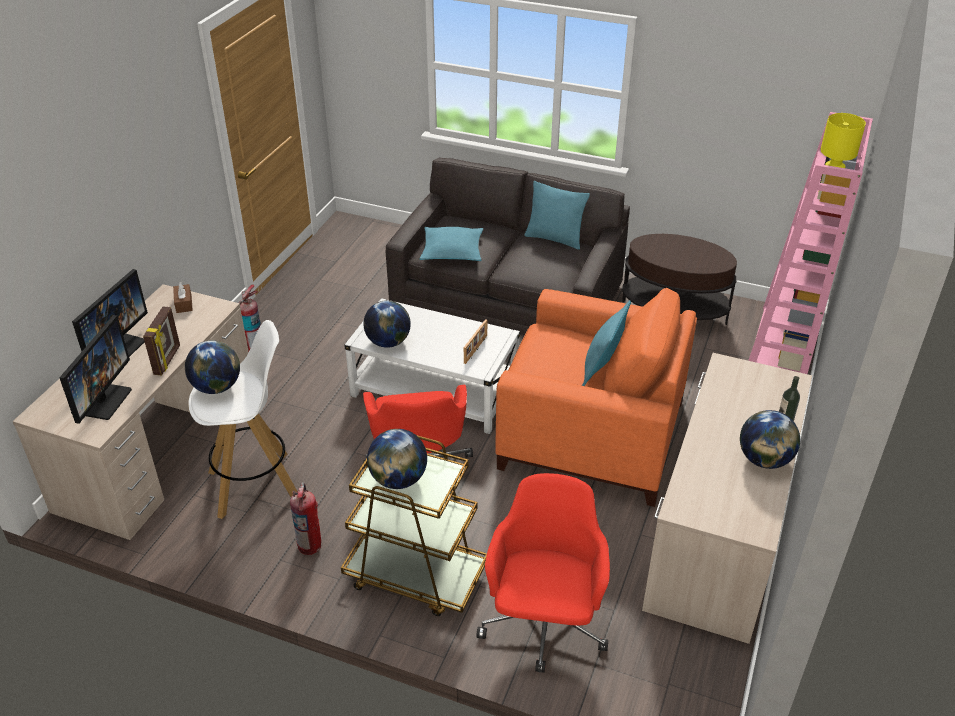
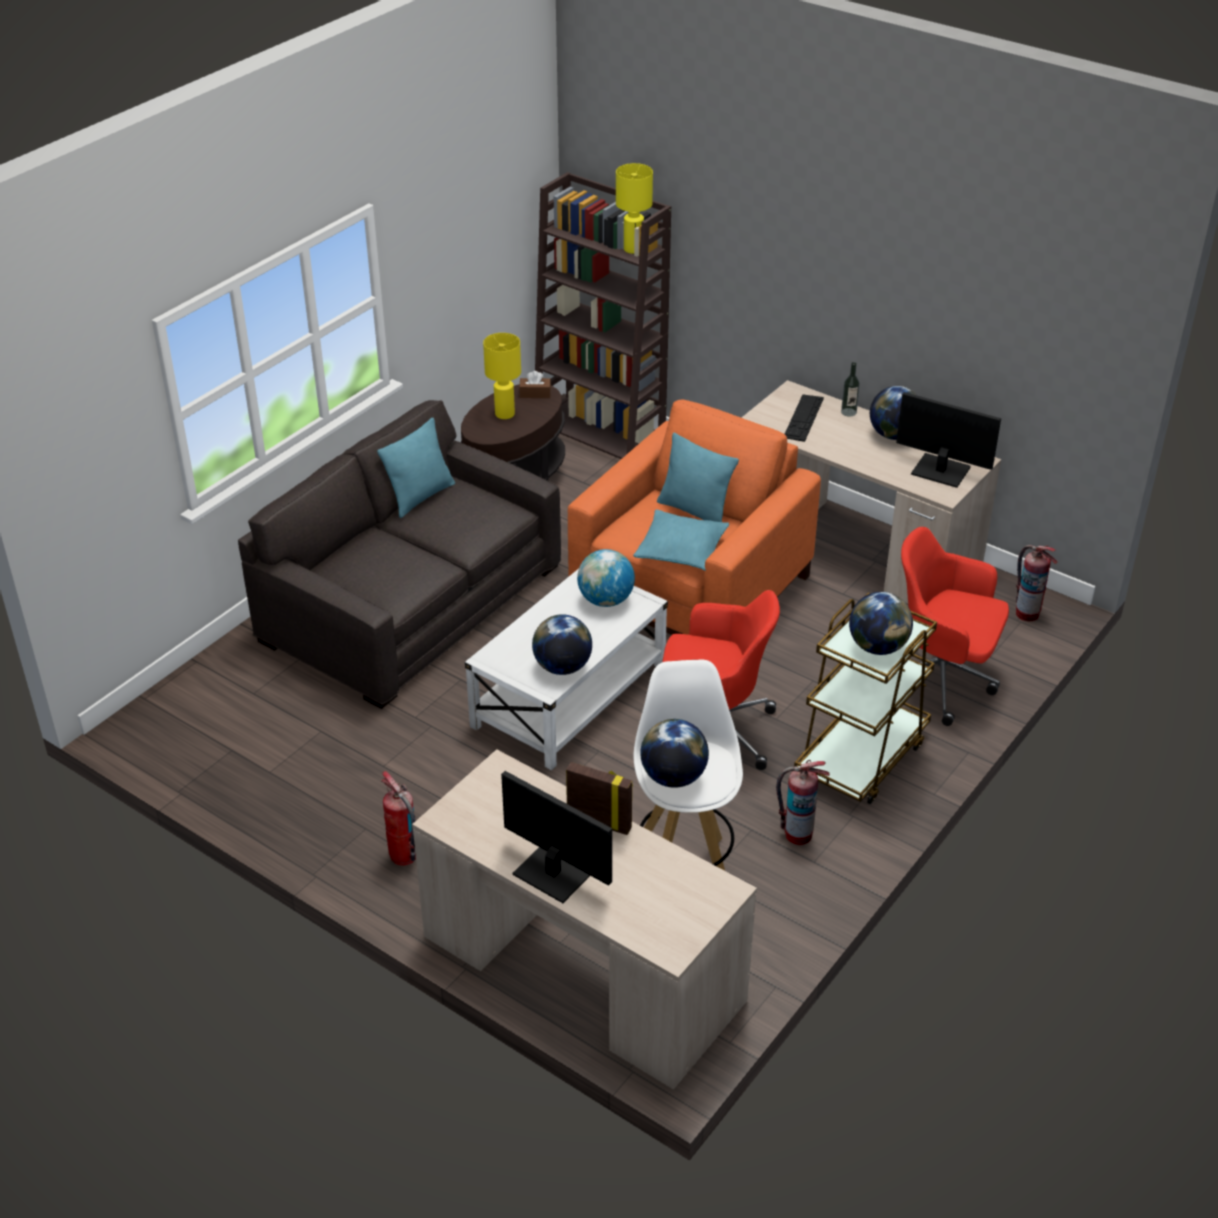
camera: 75 degrees left, 0 degrees up
(102, 400) = (664, 886): monitor -> monitor (940, 470)
(184, 303) = (473, 802): brown tissue box -> brown tissue box (535, 393)
(452, 251) = (402, 581): turquoise pillow -> turquoise pillow (681, 550)
(476, 349) = (606, 600): picture frame -> globe
(677, 250) = (504, 414): none -> yellow table lamp
(685, 692) = (1027, 613): none -> fire extinguisher
(752, 393) = (803, 418): none -> keyboard
(784, 344) = (601, 431): pink bookcase -> brown bookcase

